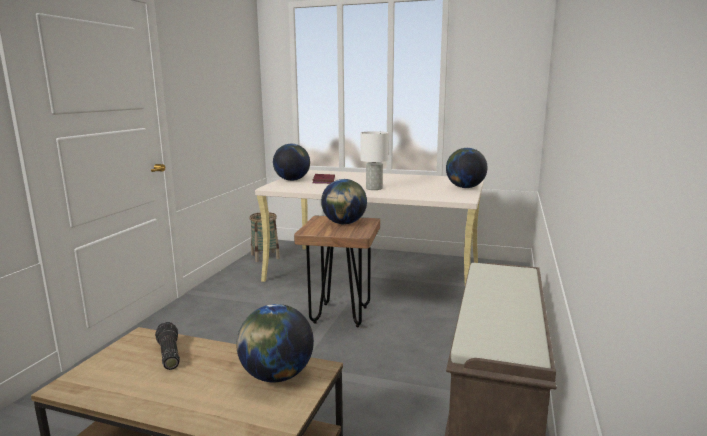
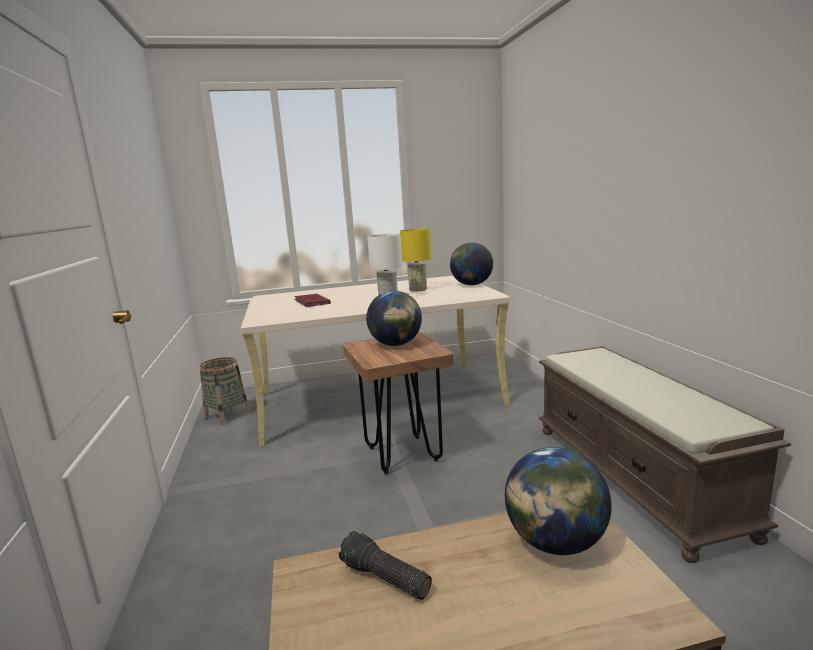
camera: 30 degrees left, 0 degrees up
(292, 180) = (271, 308): globe -> none
(415, 184) = (418, 289): none -> yellow table lamp

